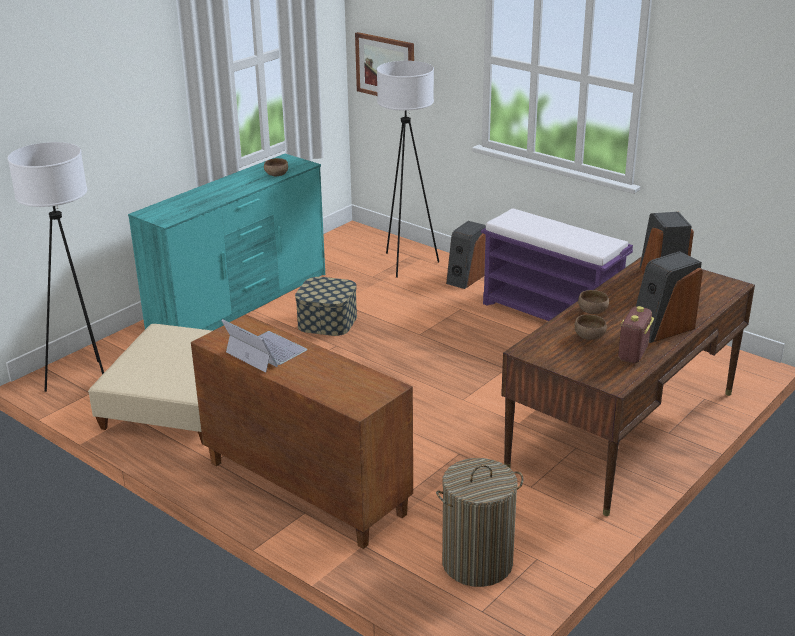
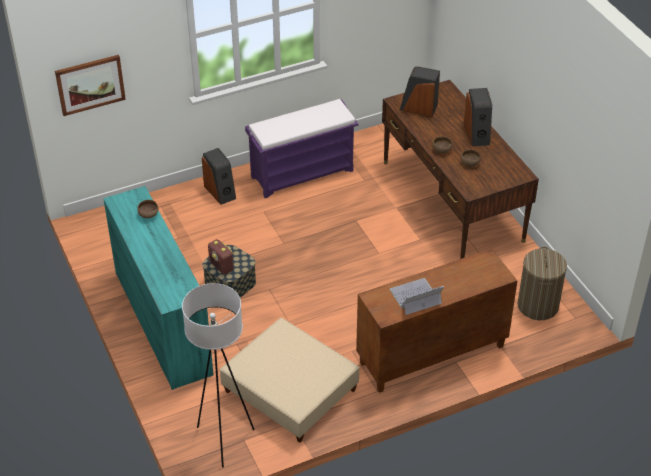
camera: 65 degrees left, 15 degrees up
(406, 263) = (172, 213): white floor lamp -> none
(633, 354) = (498, 156): radio -> radio (221, 266)

